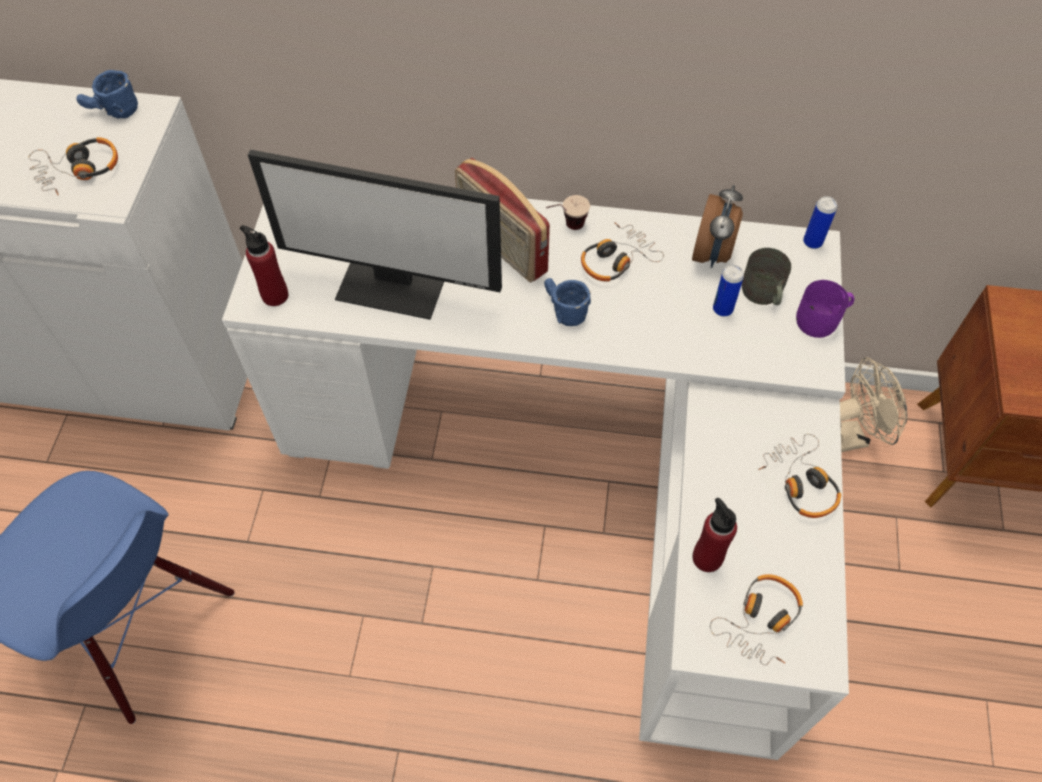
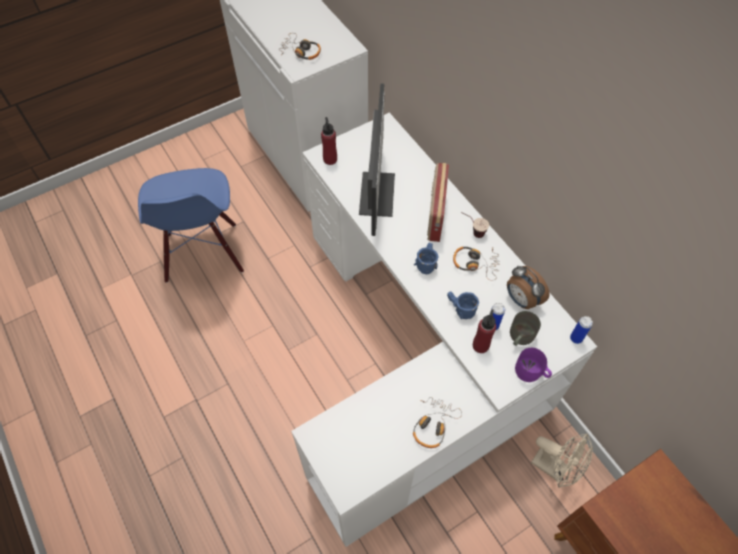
camera: 50 degrees right, 0 degrees up
(112, 112) = (337, 38): blue mug -> blue mug (459, 309)
(393, 284) = (376, 193): monitor -> monitor turned 150 degrees counterclockwise
(707, 557) = (357, 409): red bottle -> red bottle (480, 345)
(713, 253) = (521, 300): alarm clock -> alarm clock turned 75 degrees clockwise
(760, 621) = (344, 453): headphones -> none

